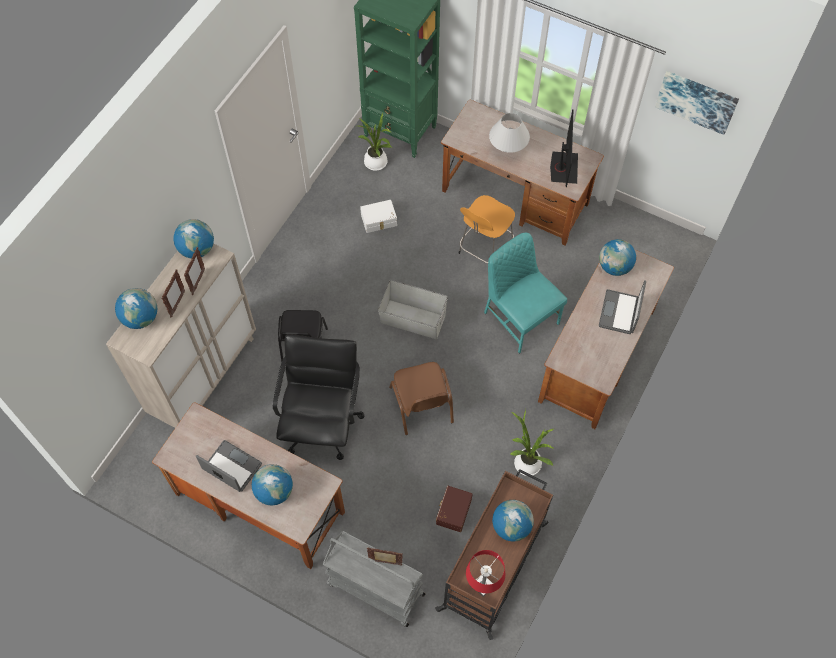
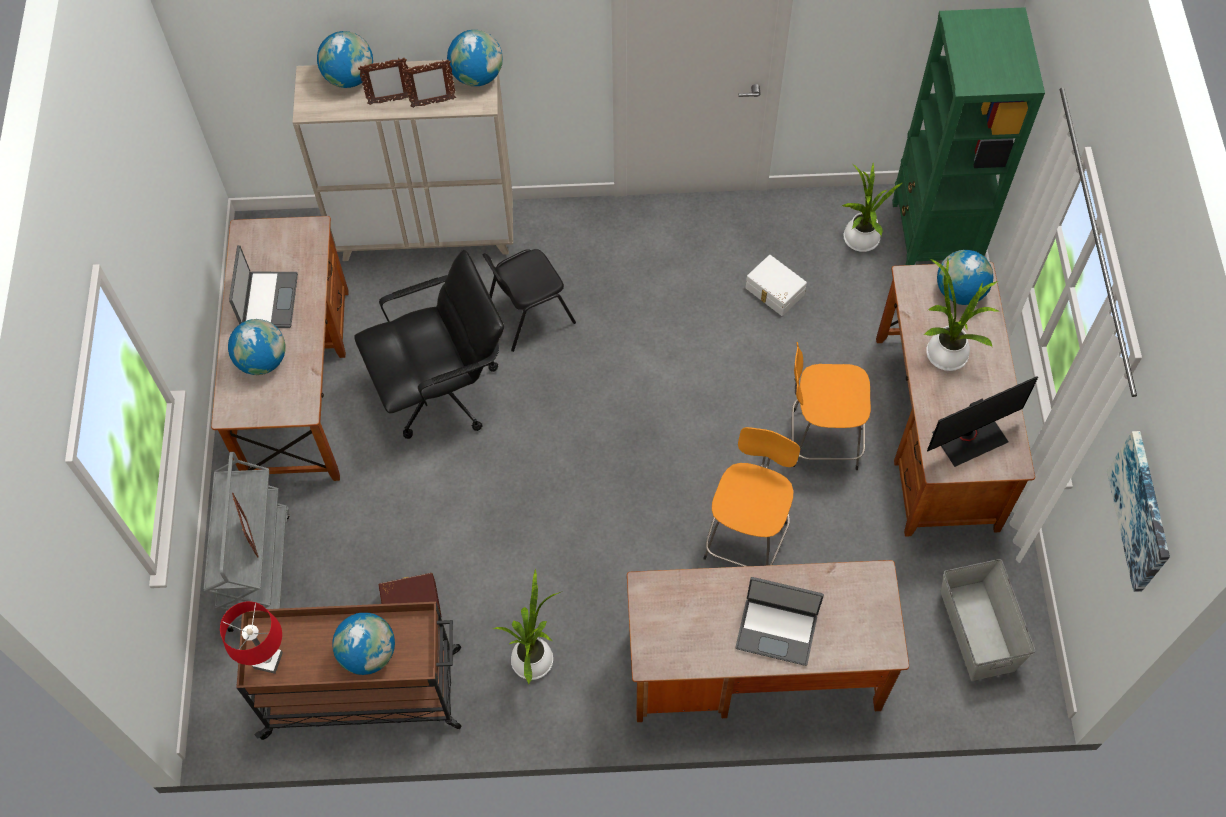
camera: 60 degrees right, 0 degrees up
(412, 319) = (655, 410): grey storage box -> grey storage box (977, 629)
(422, 405) = (536, 488): brown chair -> none
(507, 150) = (944, 351): white table lamp -> potted plant
(519, 317) = (746, 537): turquoise chair -> orange stool
(614, 267) = (848, 586): globe -> globe (959, 292)
(620, 312) = (777, 630): laptop -> laptop turned 150 degrees counterclockwise

